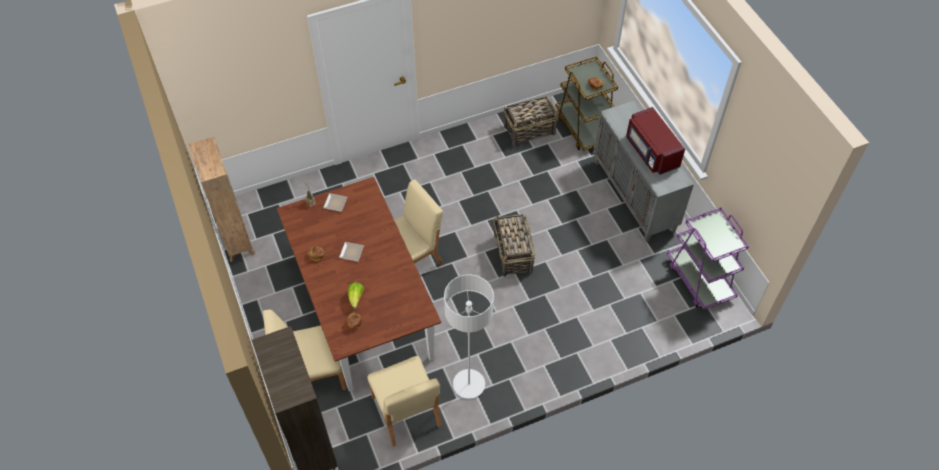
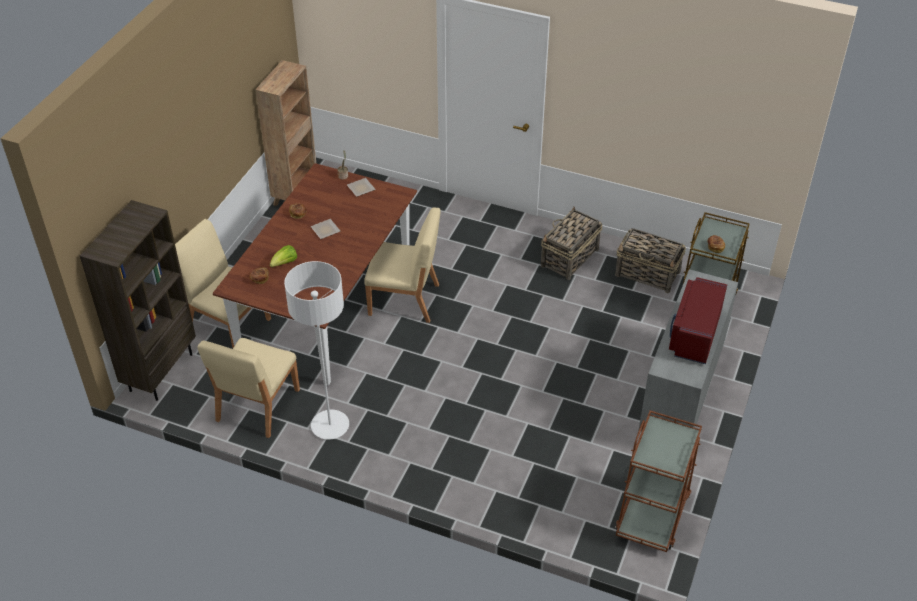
camera: 45 degrees right, 10 degrees down
(513, 254) = (499, 359): basket -> basket (569, 258)
(699, 280) = (653, 512): purple cart -> brown cart

